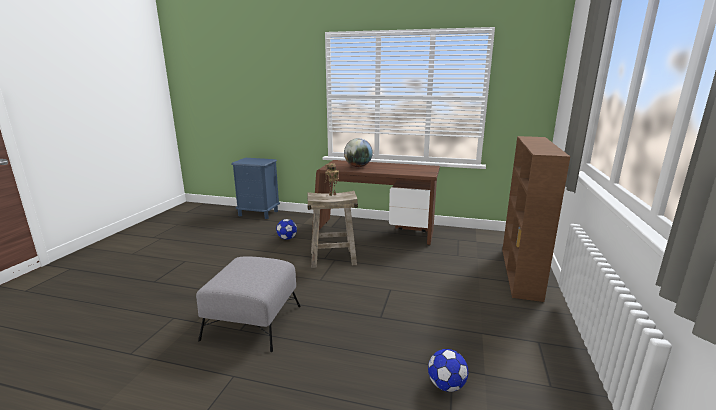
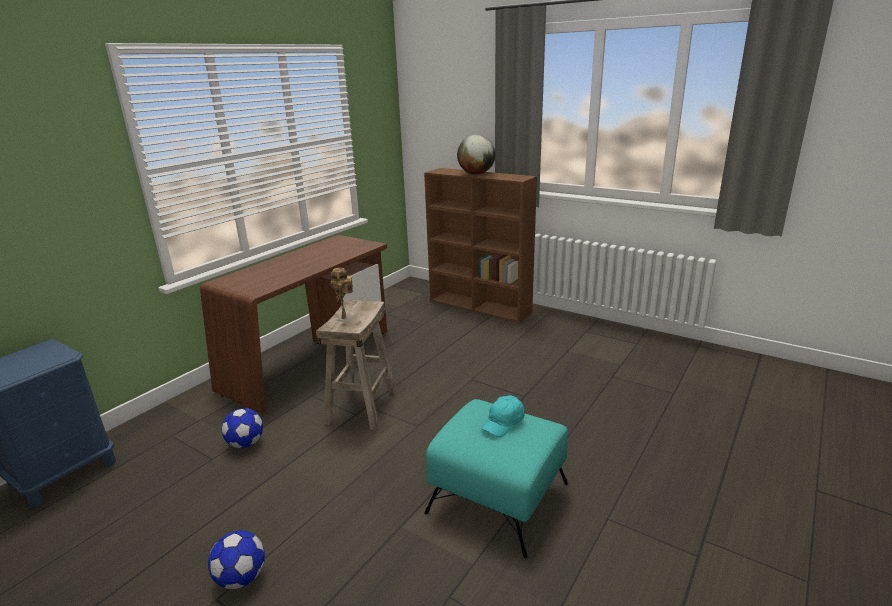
camera: 70 degrees left, 5 degrees up
(252, 322) = (498, 498): grey ottoman -> turquoise ottoman
(254, 271) = (503, 423): none -> turquoise cap
(358, 166) = (278, 272): globe -> globe (476, 174)
(446, 385) = (633, 384): football -> football (241, 578)

